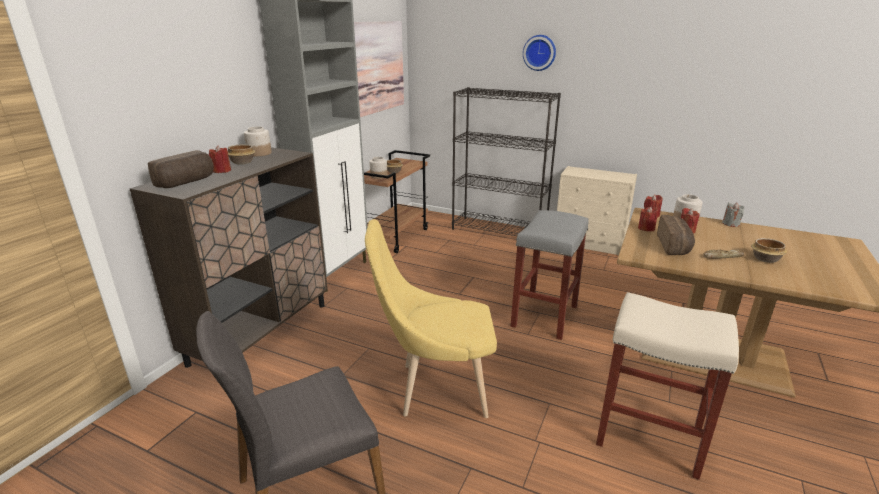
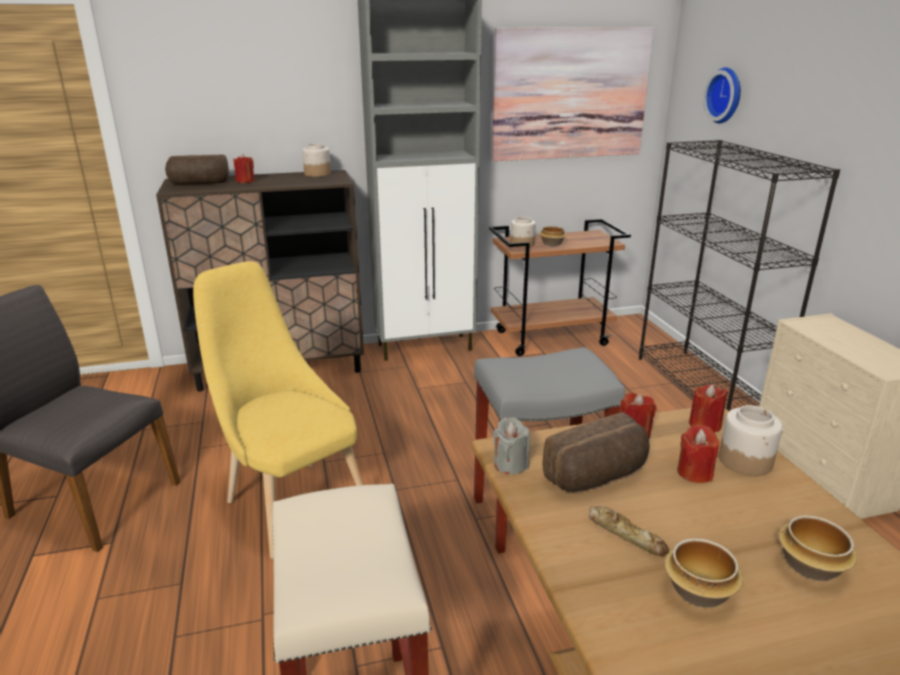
camera: 50 degrees right, 0 degrees up
(241, 162) = (279, 178): bowl -> bowl (809, 565)
(539, 52) = (827, 88): wall clock -> wall clock (726, 95)
(730, 224) = (830, 514): grey candle -> grey candle (510, 464)

